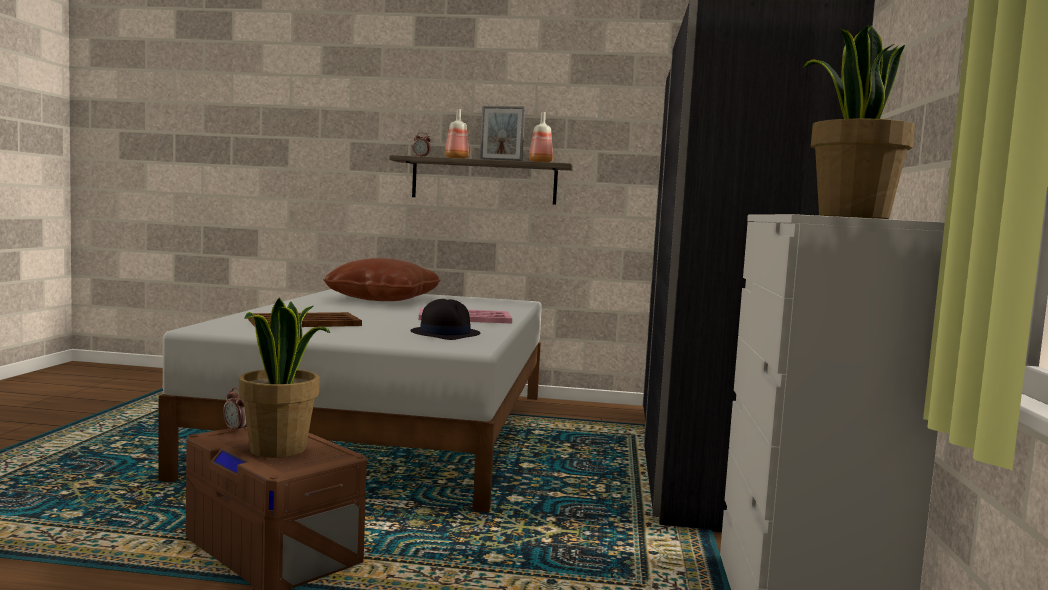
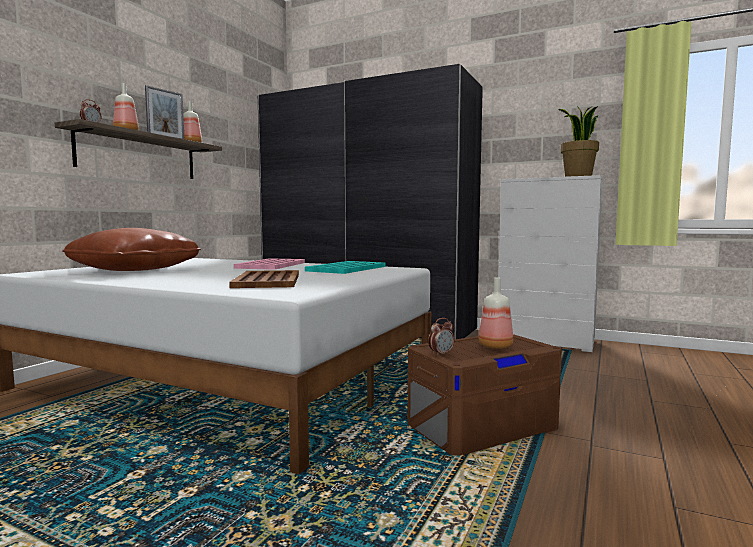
camera: 70 degrees left, 0 degrees up
(279, 449) = (494, 346): potted plant -> bottle
(445, 333) = (346, 269): black hat -> turquoise tray

